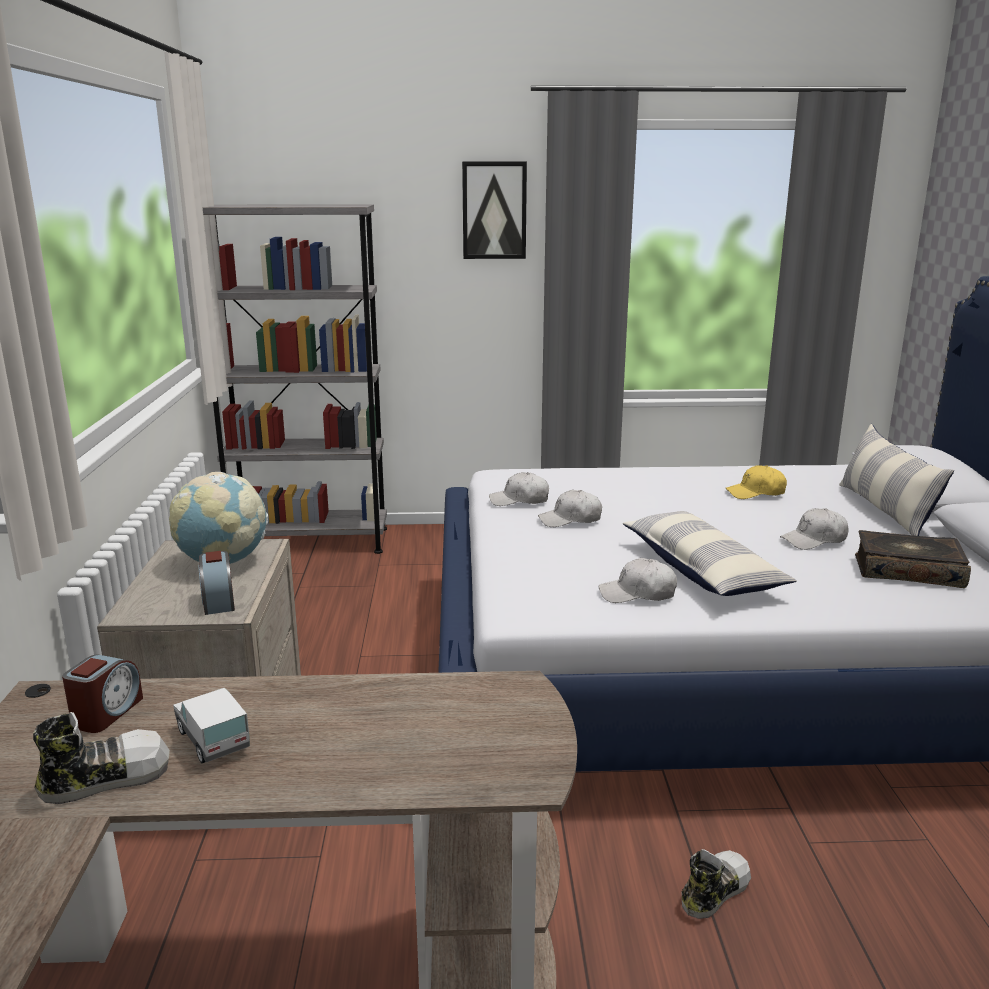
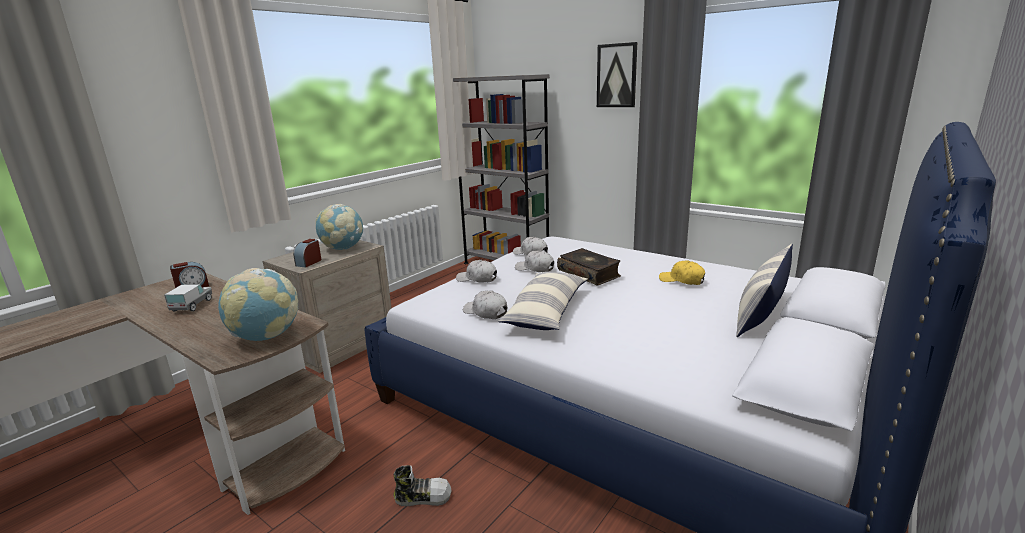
camera: 40 degrees right, 0 degrees up
(105, 778) = (149, 306): shoe -> none
(506, 726) = (266, 337): none -> globe
(814, 540) = (657, 316): white cap -> white cap (477, 279)
(907, 571) = (680, 353): book -> book (589, 273)

